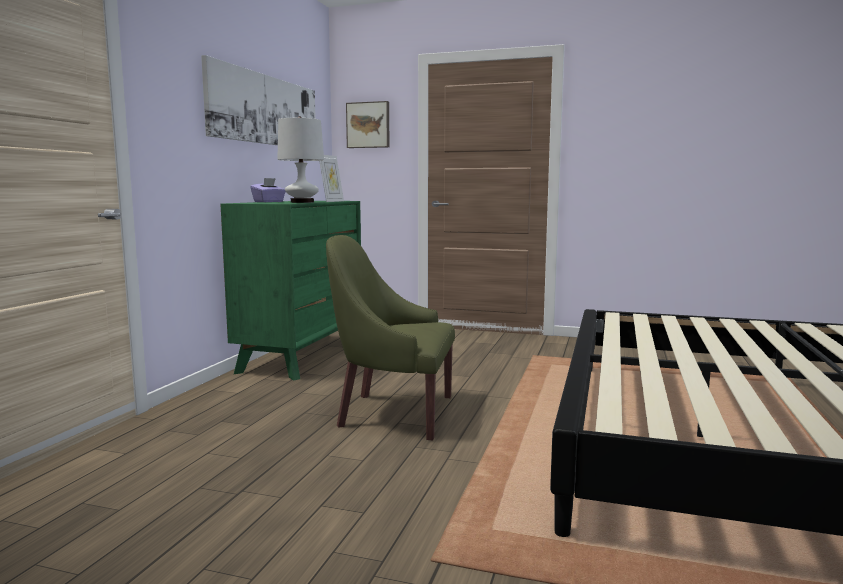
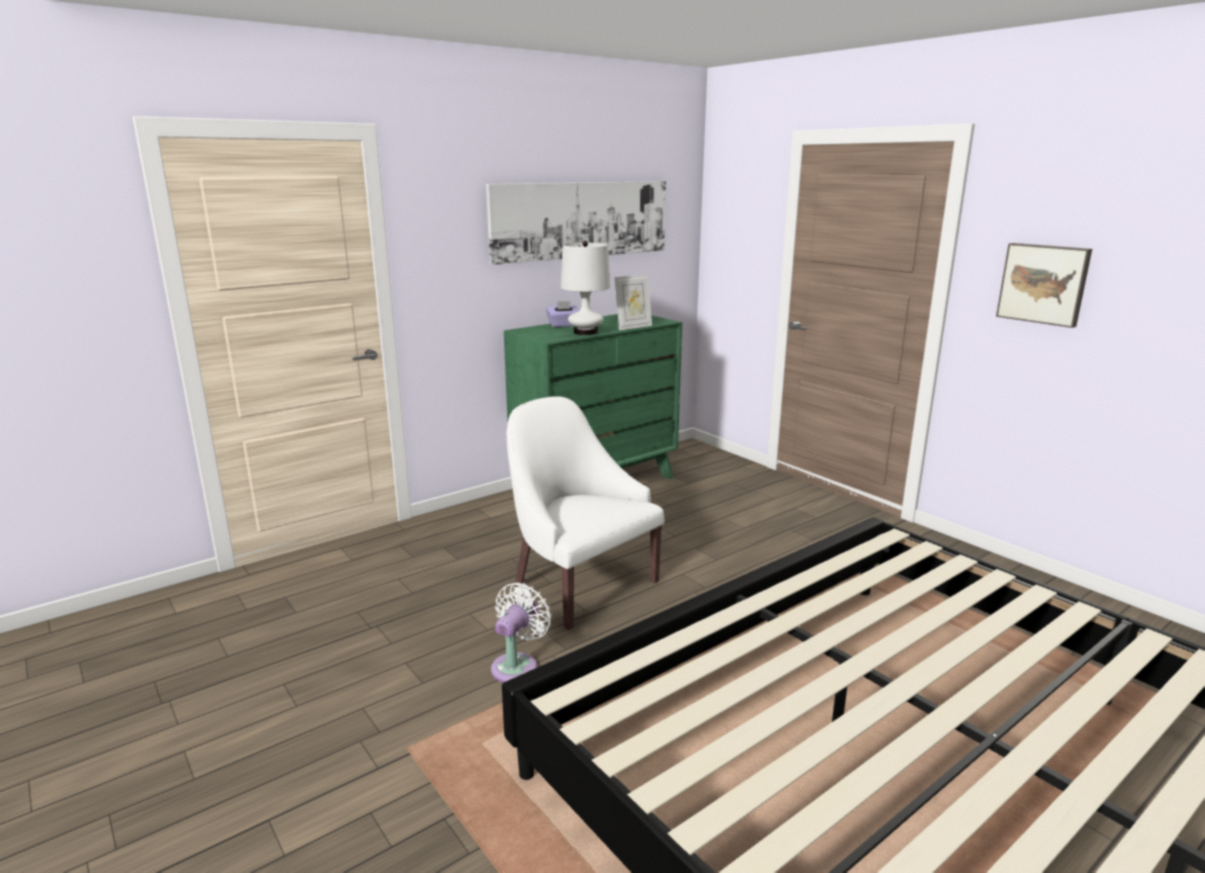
camera: 35 degrees right, 10 degrees up
(368, 125) = (735, 217): picture -> picture (1043, 284)
(393, 413) = (579, 585): green armchair -> white armchair
(430, 473) = (517, 665): none -> white fan

